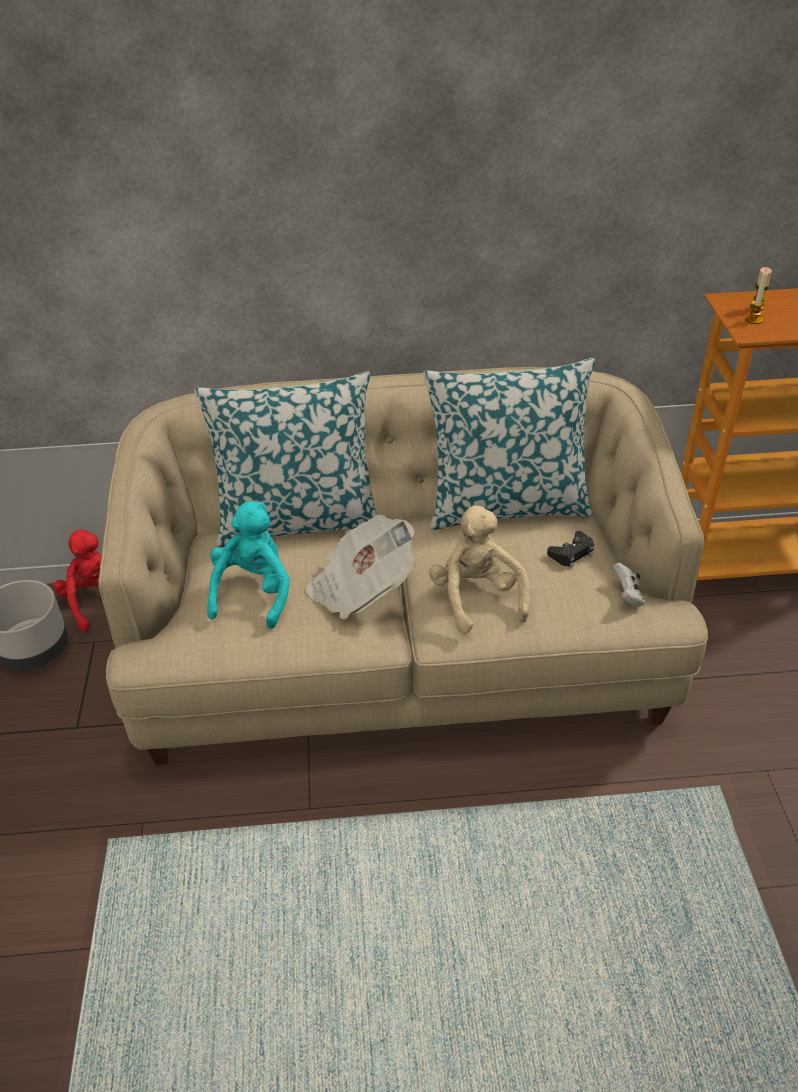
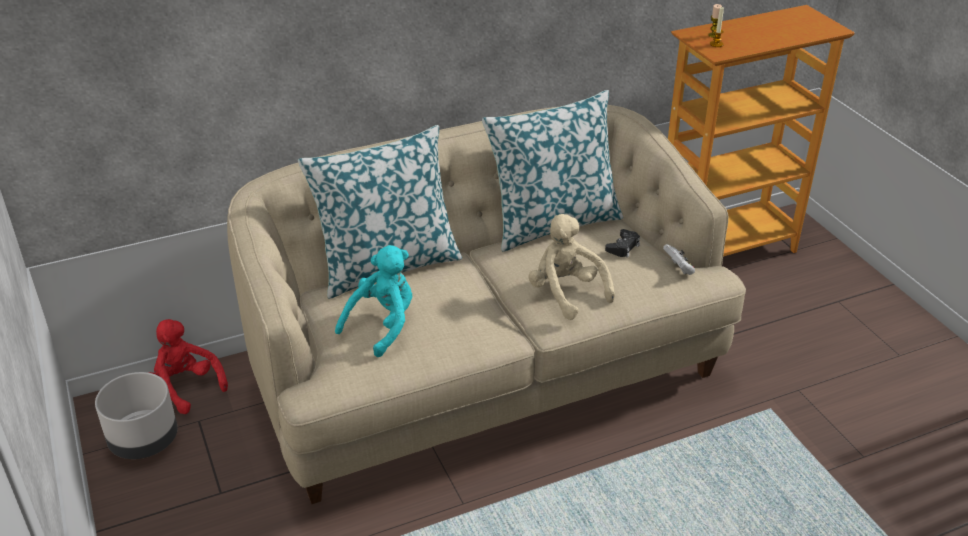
camera: 20 degrees left, 5 degrees down
(254, 592) = (383, 325): turquoise plush toy -> turquoise plush toy turned 45 degrees clockwise
(361, 587) = (471, 303): newspaper -> none

